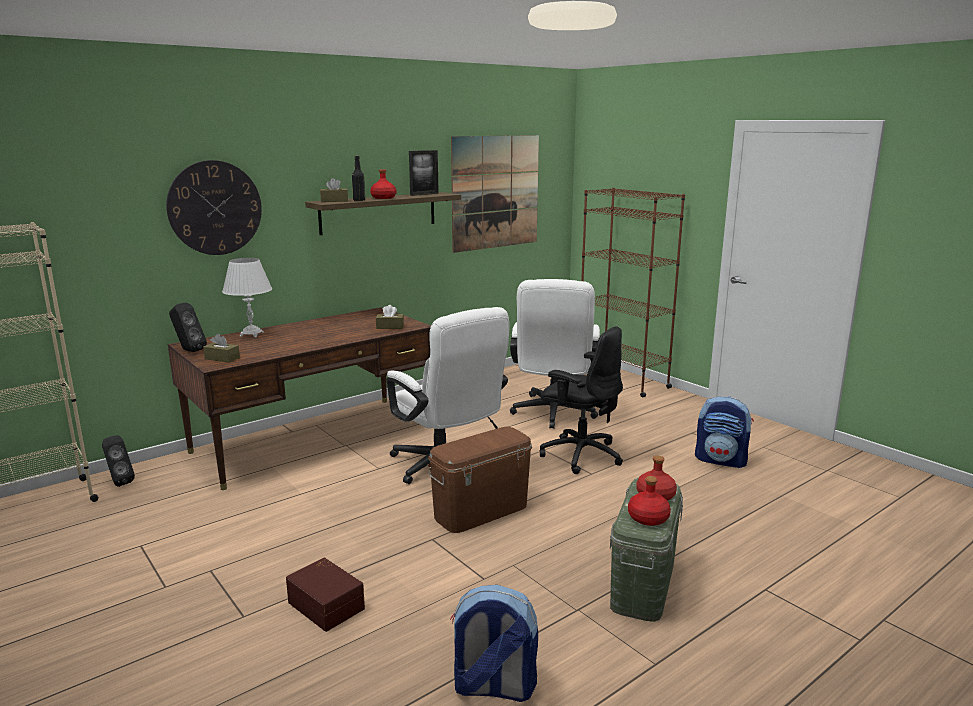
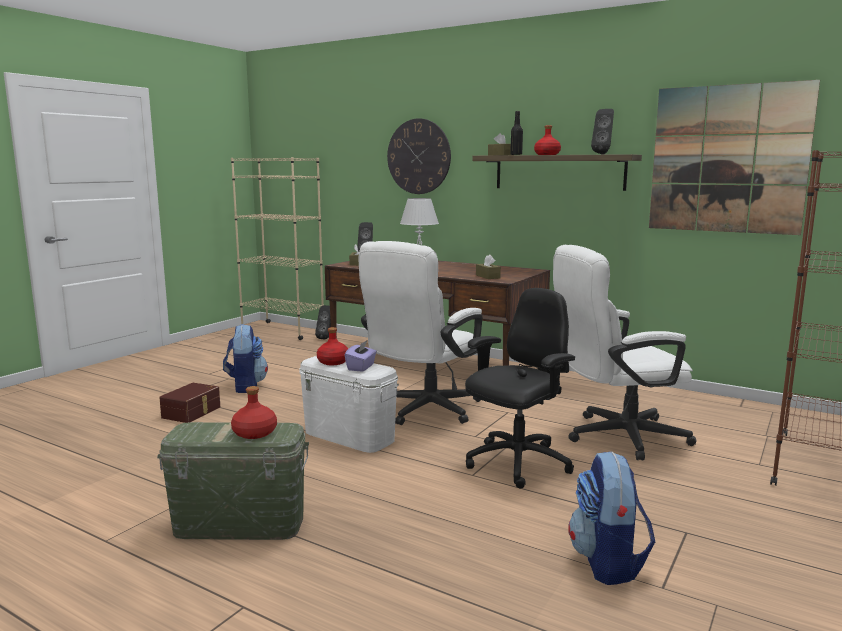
camera: 70 degrees right, 5 degrees down
(424, 194) = (603, 154): picture frame -> black speaker
(481, 511) = (349, 436): brown storage box -> white storage box
(493, 688) = (88, 476): backpack -> backpack (246, 386)
(496, 438) = (361, 367): none -> purple tissue box
(580, 455) = (516, 464): black office chair -> black office chair turned 150 degrees counterclockwise
(647, 518) = (203, 432): red bottle -> red bottle (333, 362)

